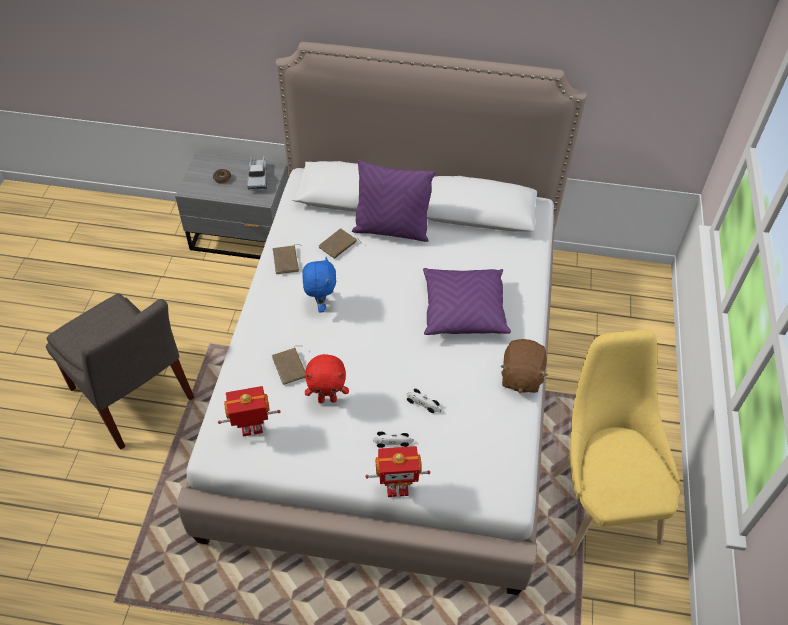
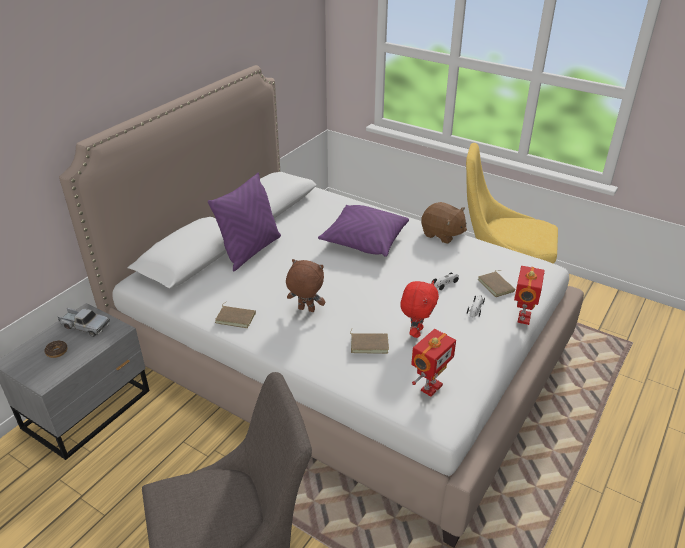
camera: 65 degrees left, 15 degrees down
(252, 430) = (430, 387): toy robot -> toy robot turned 150 degrees counterclockwise
(320, 304) = (306, 310): blue plush toy -> brown plush toy
(338, 246) = (243, 283): brown book -> brown book (497, 285)

